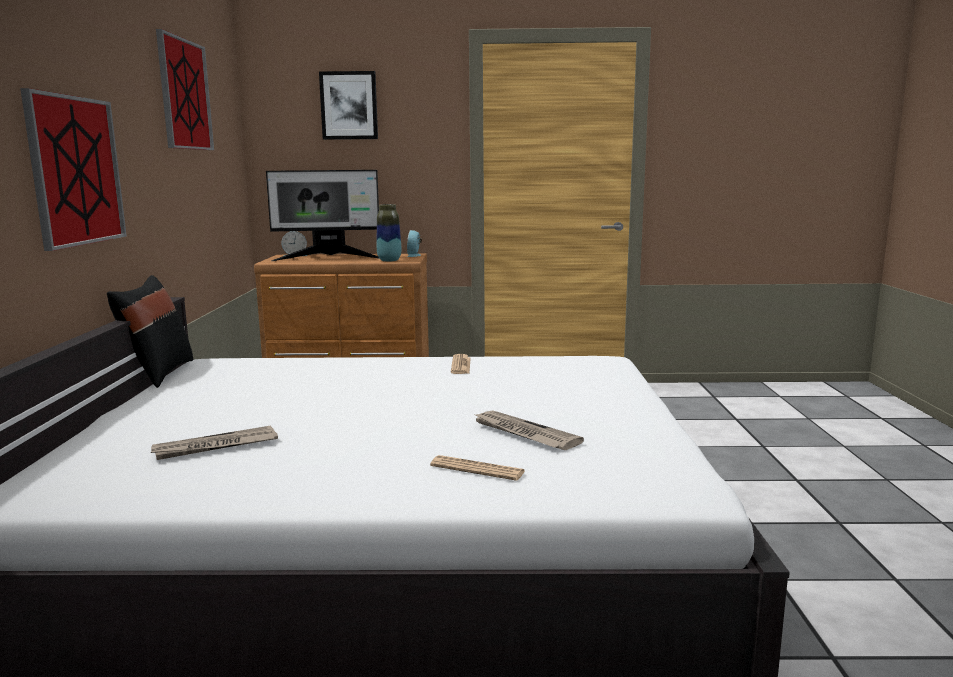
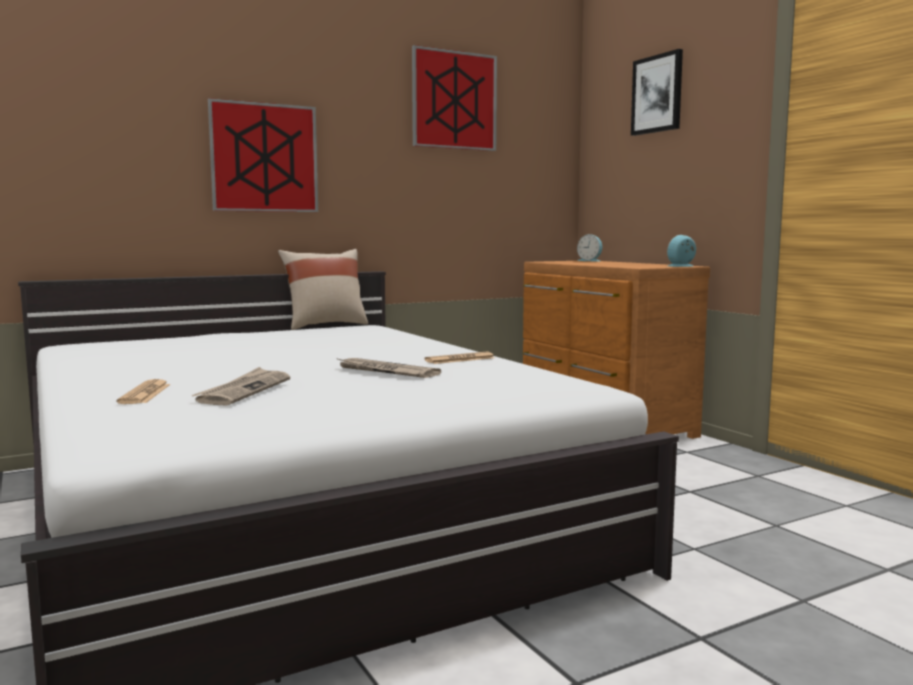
camera: 60 degrees right, 5 degrees down
(158, 373) = (325, 325): black pillow -> beige pillow
(215, 447) = (168, 351): newspaper -> newspaper (386, 371)
(328, 258) = (599, 263): monitor -> none
(389, 260) = (626, 266): vase -> none

